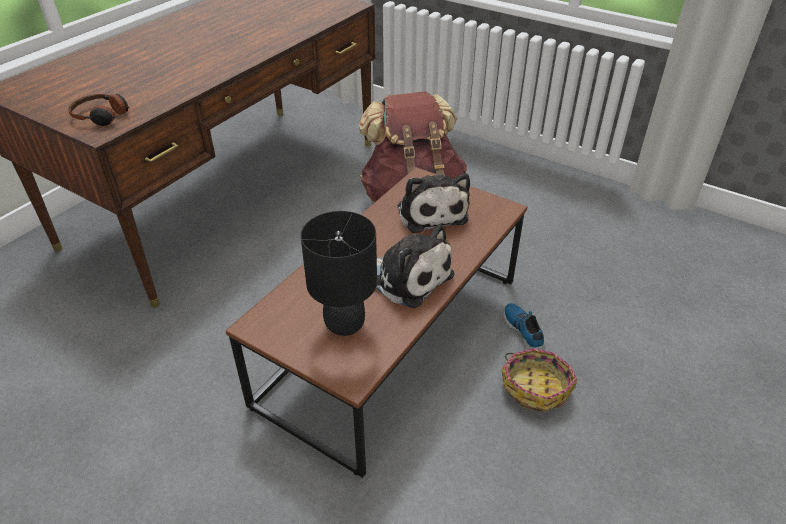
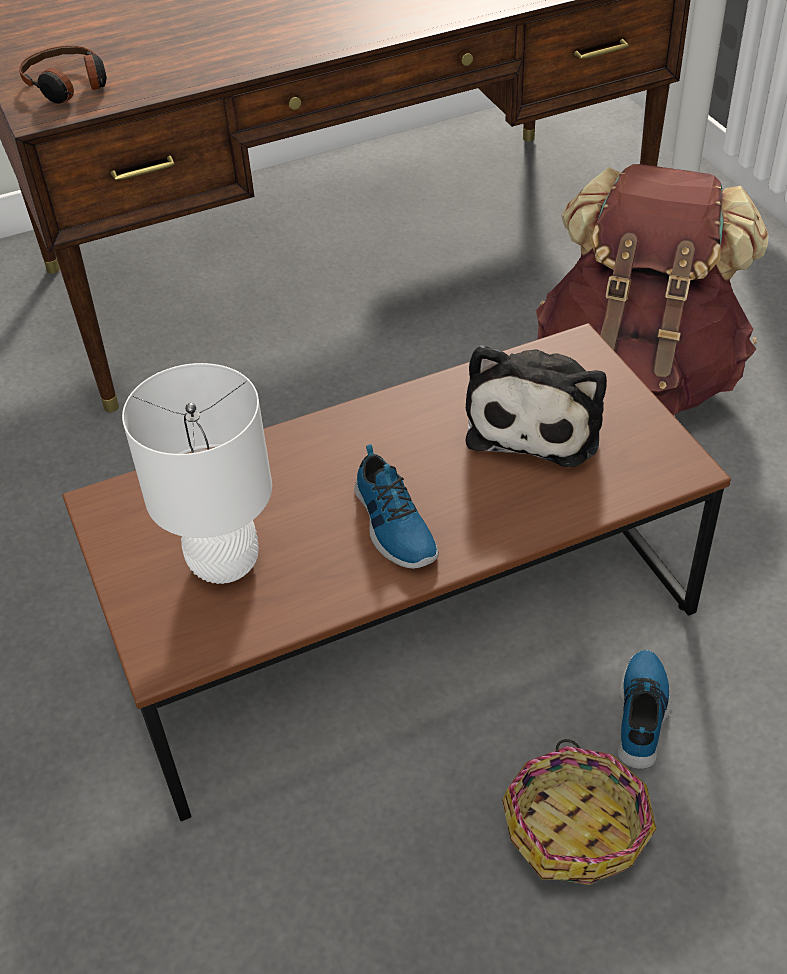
camera: 35 degrees right, 5 degrees up
(346, 325) = (228, 564): black table lamp -> white table lamp
(408, 277) = (392, 525): plush toy -> shoe

